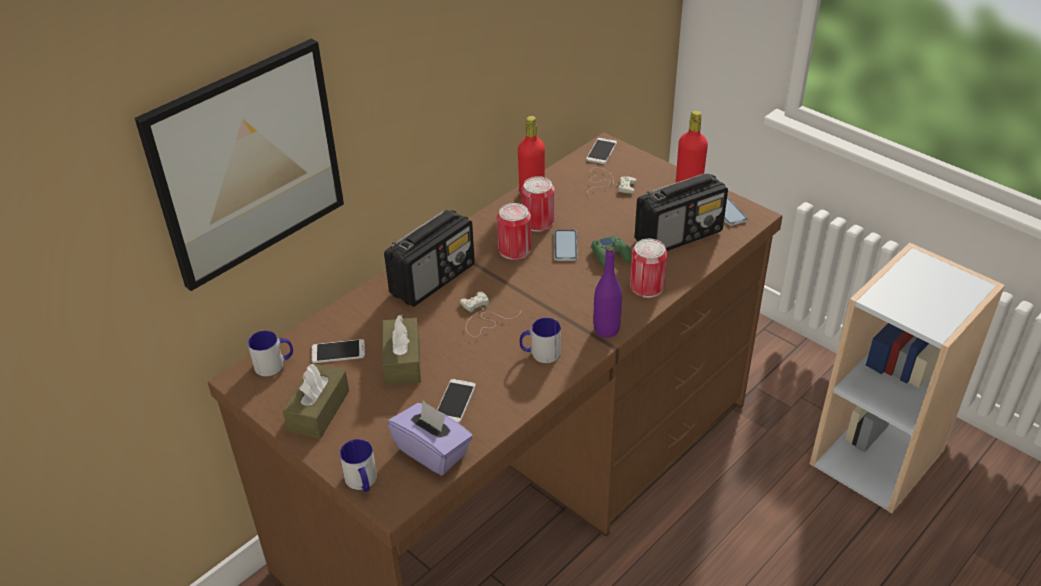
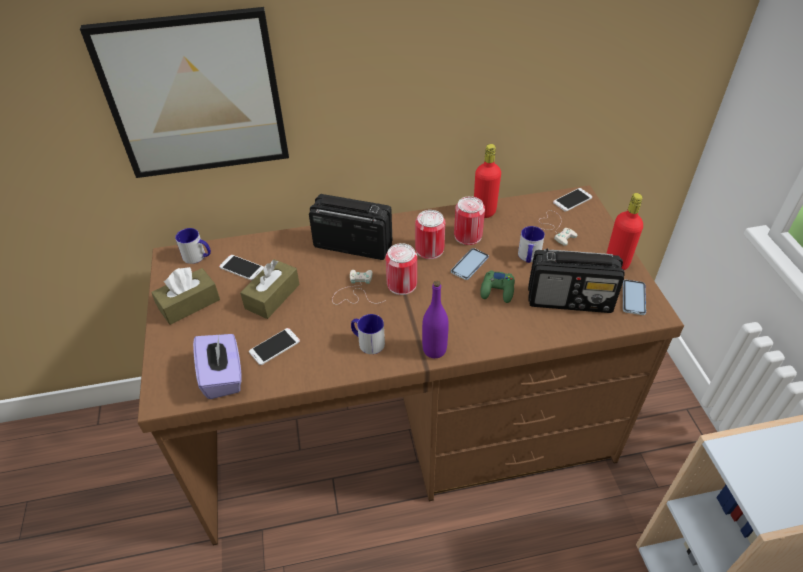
camera: 35 degrees right, 5 degrees up
(362, 482) = (161, 372): mug -> mug (528, 257)
(433, 279) = (352, 245): radio -> radio turned 150 degrees counterclockwise
(647, 286) = (501, 330): can -> can (402, 284)

